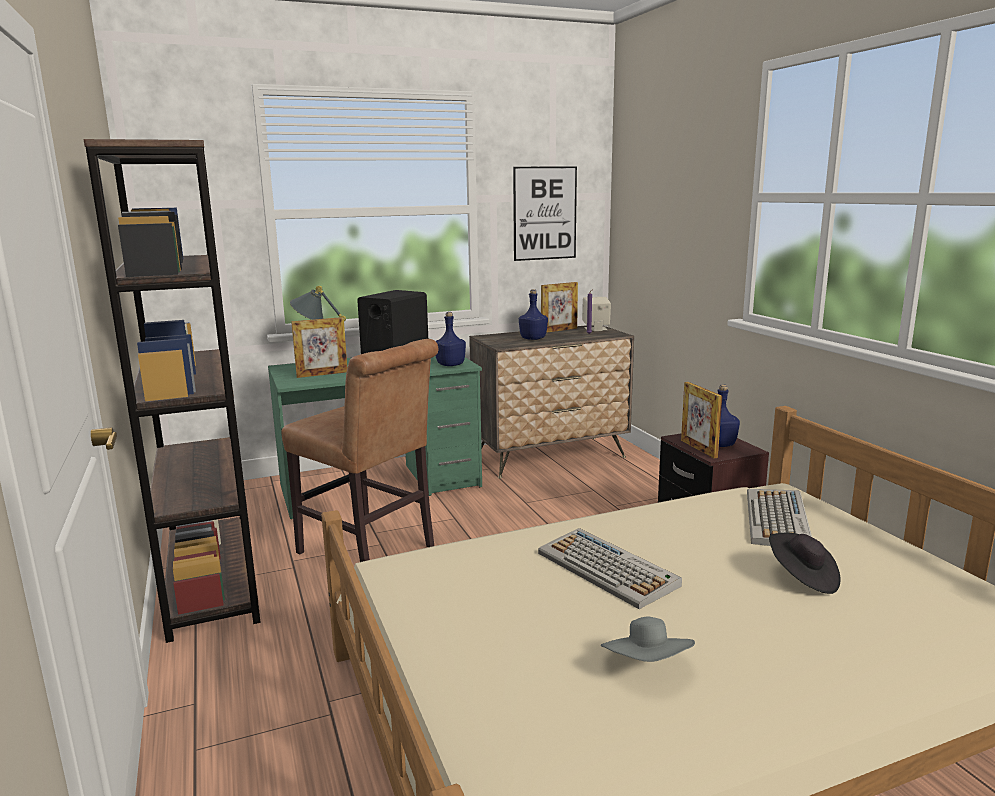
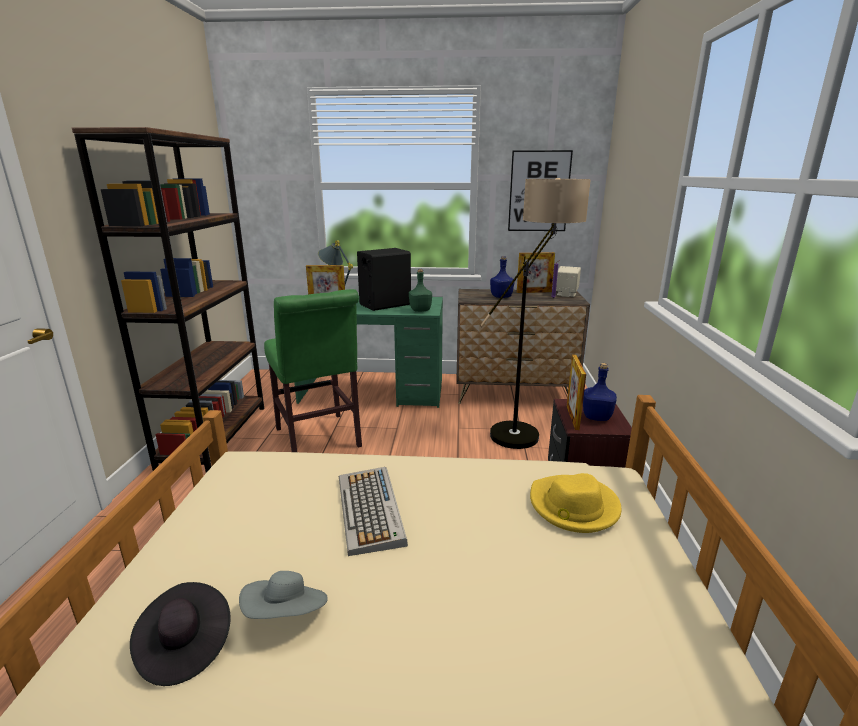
camera: 25 degrees right, 5 degrees up
(371, 552) = (319, 440): brown chair -> green chair
(450, 365) = (420, 310): blue bottle -> green bottle
(600, 489) = (526, 430): none -> floor lamp
(778, 520) = (573, 507): keyboard -> yellow hat
(802, 578) = (524, 575): black hat -> black hat (185, 647)

